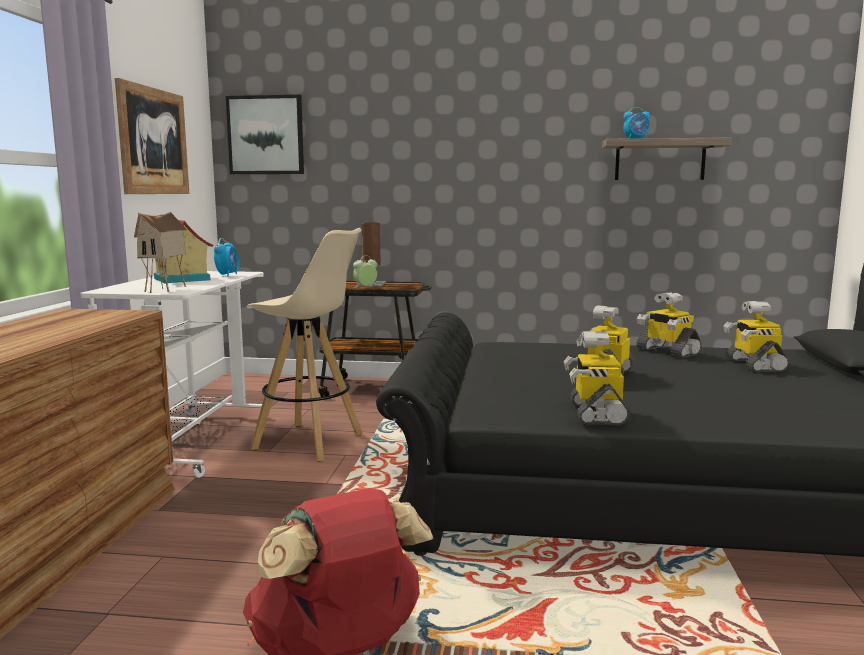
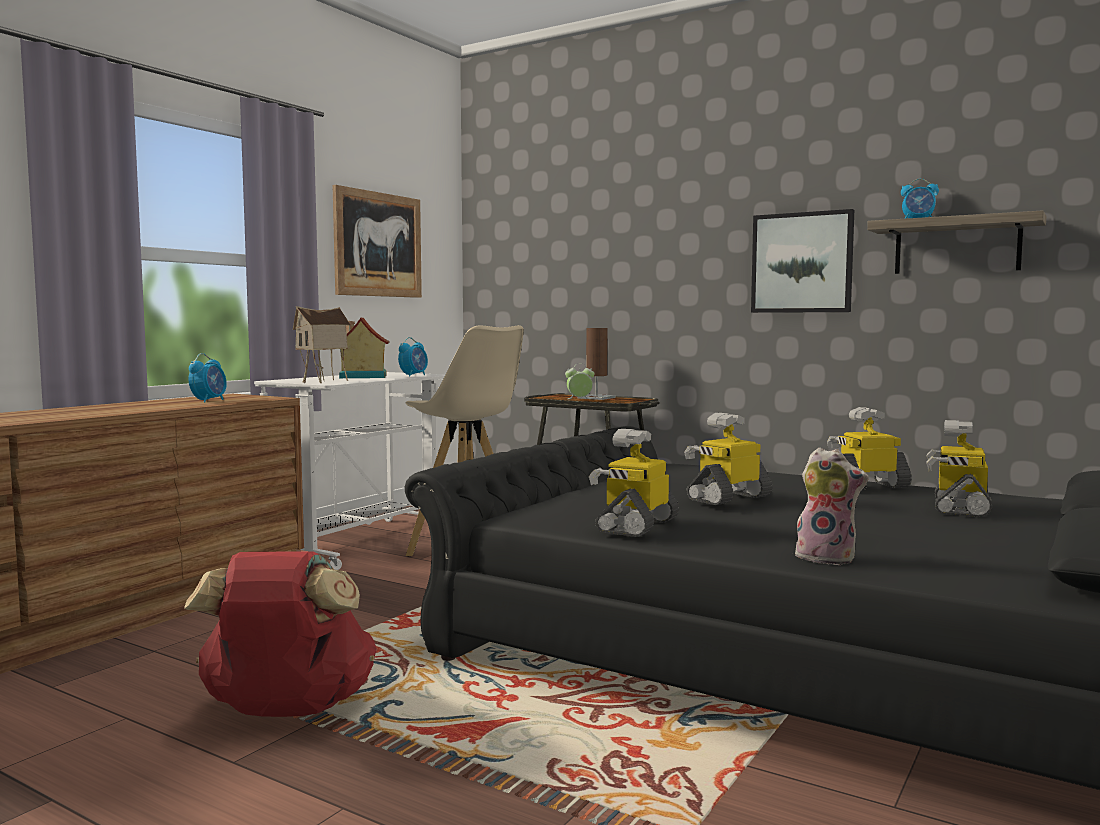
camera: 25 degrees right, 5 degrees down
(71, 323) = (209, 401): none -> alarm clock
(266, 135) = (510, 236): picture -> picture (802, 263)
(666, 351) = (867, 486): toy robot -> toy robot turned 90 degrees clockwise
(771, 424) = (827, 558): none -> plush toy

